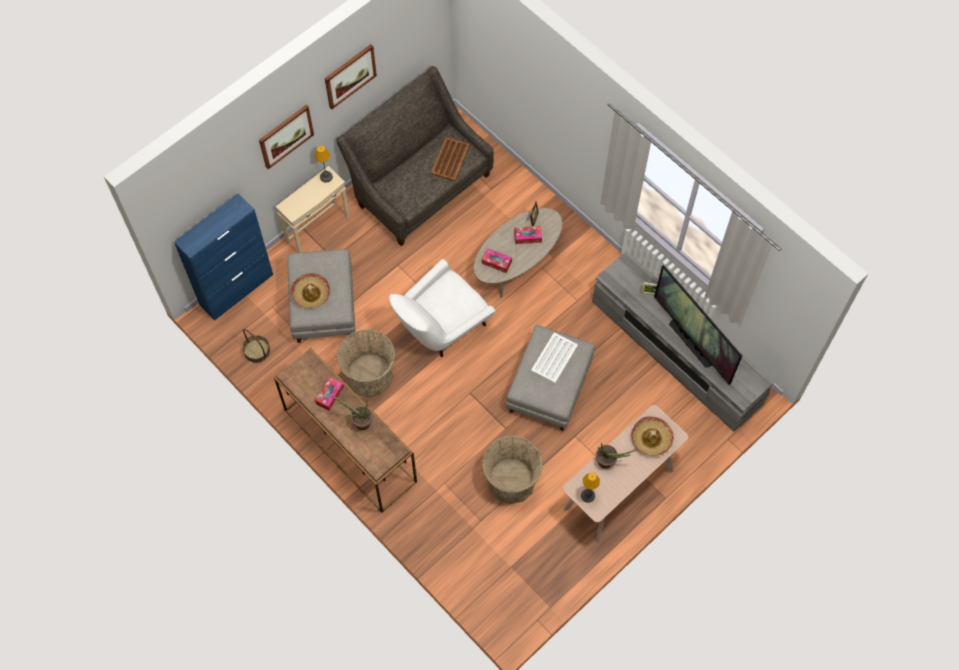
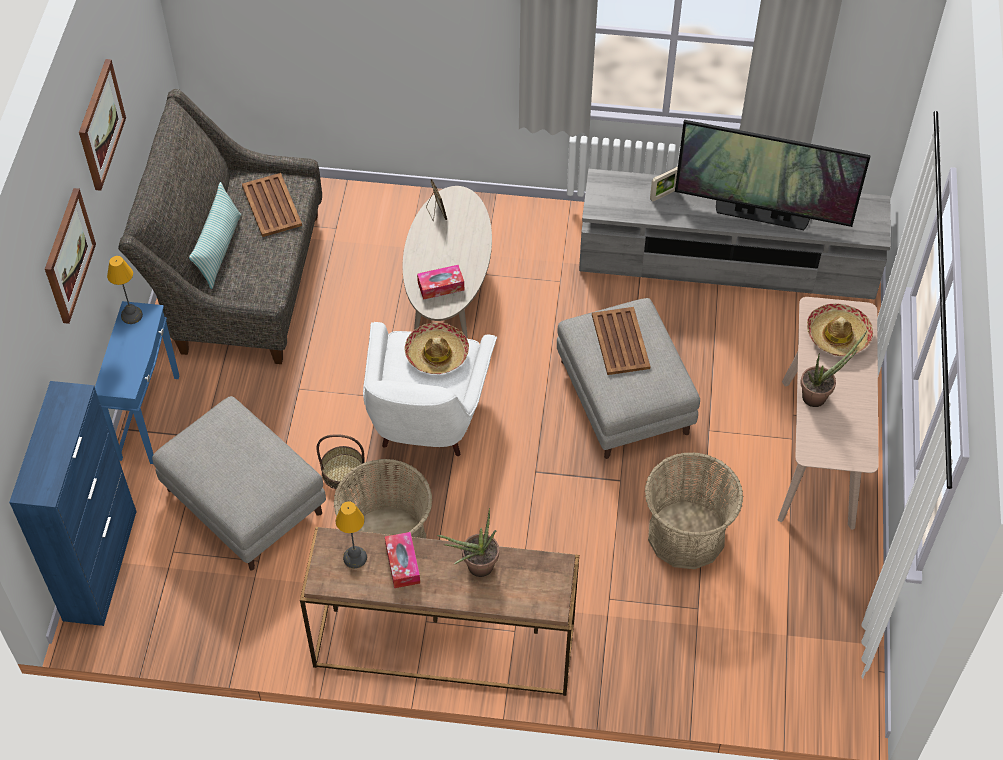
camera: 40 degrees left, 10 degrees down
(257, 351) = (202, 620): basket -> basket (343, 472)
(311, 293) = (233, 478): hat -> hat (436, 354)
(318, 229) = (149, 417): beige side table -> blue side table
(404, 167) = (219, 250): none -> pillow
(527, 237) = (450, 234): tissue box -> none
(554, 358) = (620, 341): white tray -> brown tray
(587, 496) = (834, 450): table lamp -> table lamp (354, 558)

